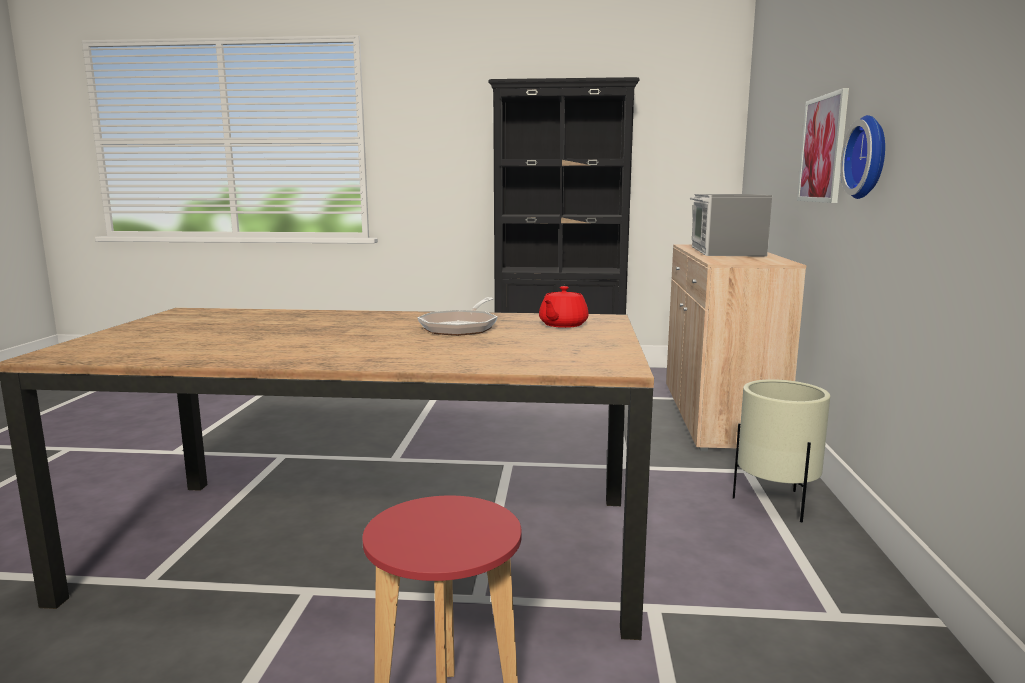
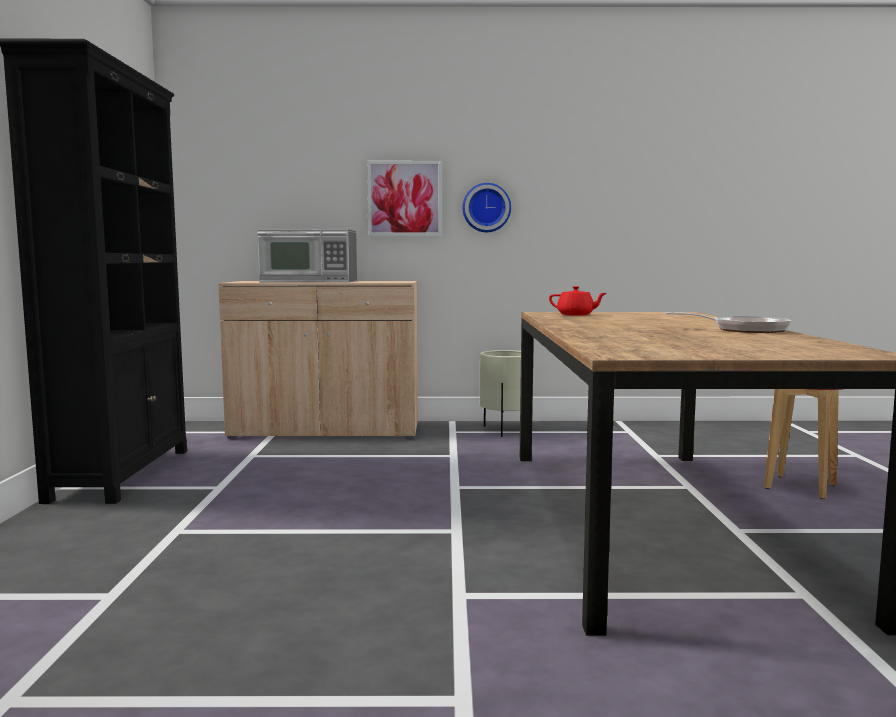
camera: 95 degrees left, 5 degrees down
(461, 327) = (607, 321): frying pan -> frying pan (743, 330)

